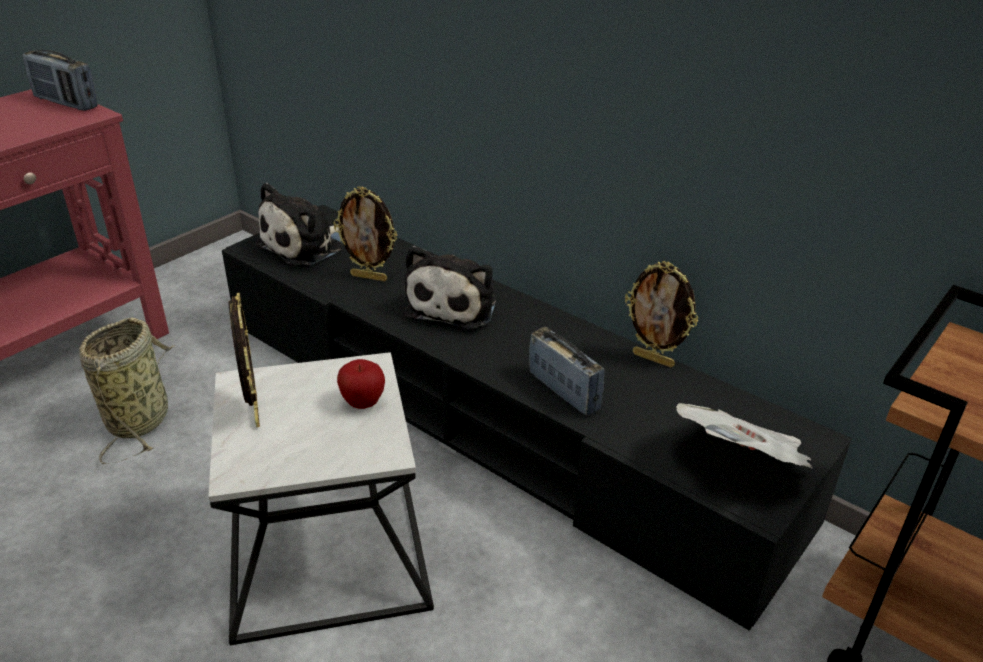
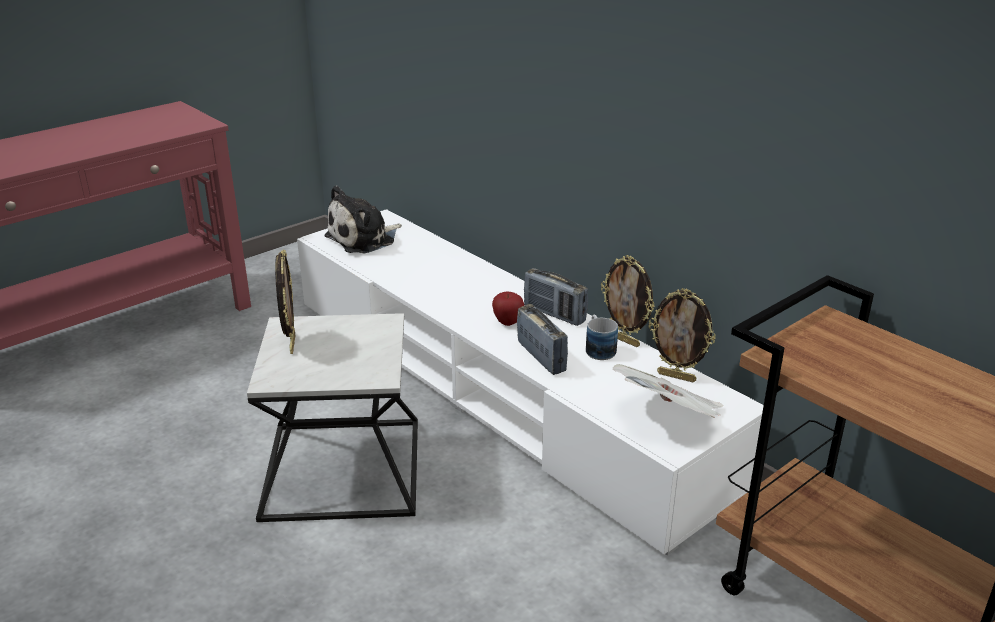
camera: 10 degrees right, 5 degrees down
(66, 103) = (188, 115): radio -> radio (554, 314)
(140, 418) = (218, 366): basket -> none
(363, 403) = (372, 345): apple -> apple (508, 322)
(369, 277) = (409, 265): picture frame -> picture frame (677, 376)
(454, 305) = (472, 290): plush toy -> none
(491, 417) = (498, 388): black tv stand -> white tv stand
(627, 373) = (598, 348): none -> mug

